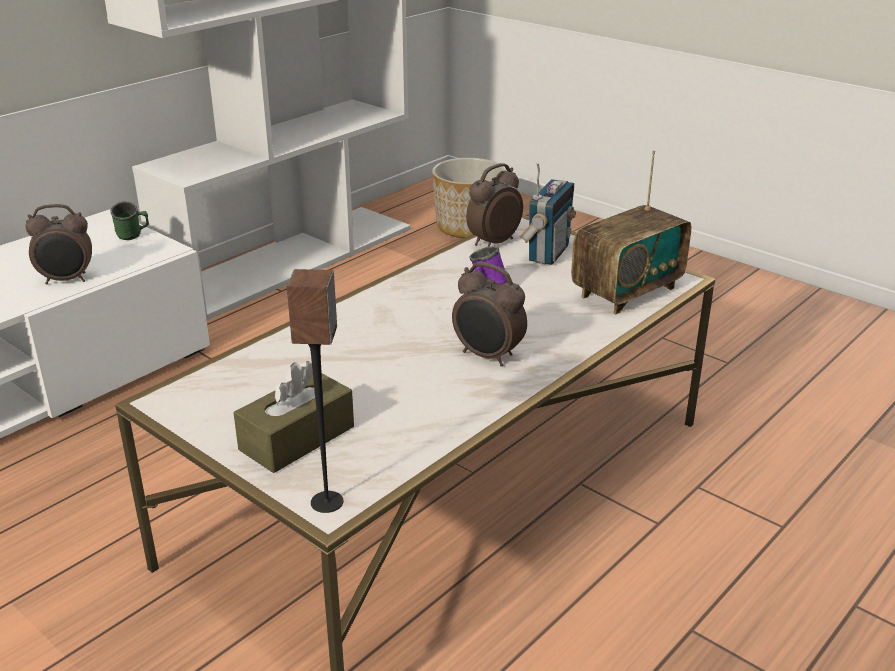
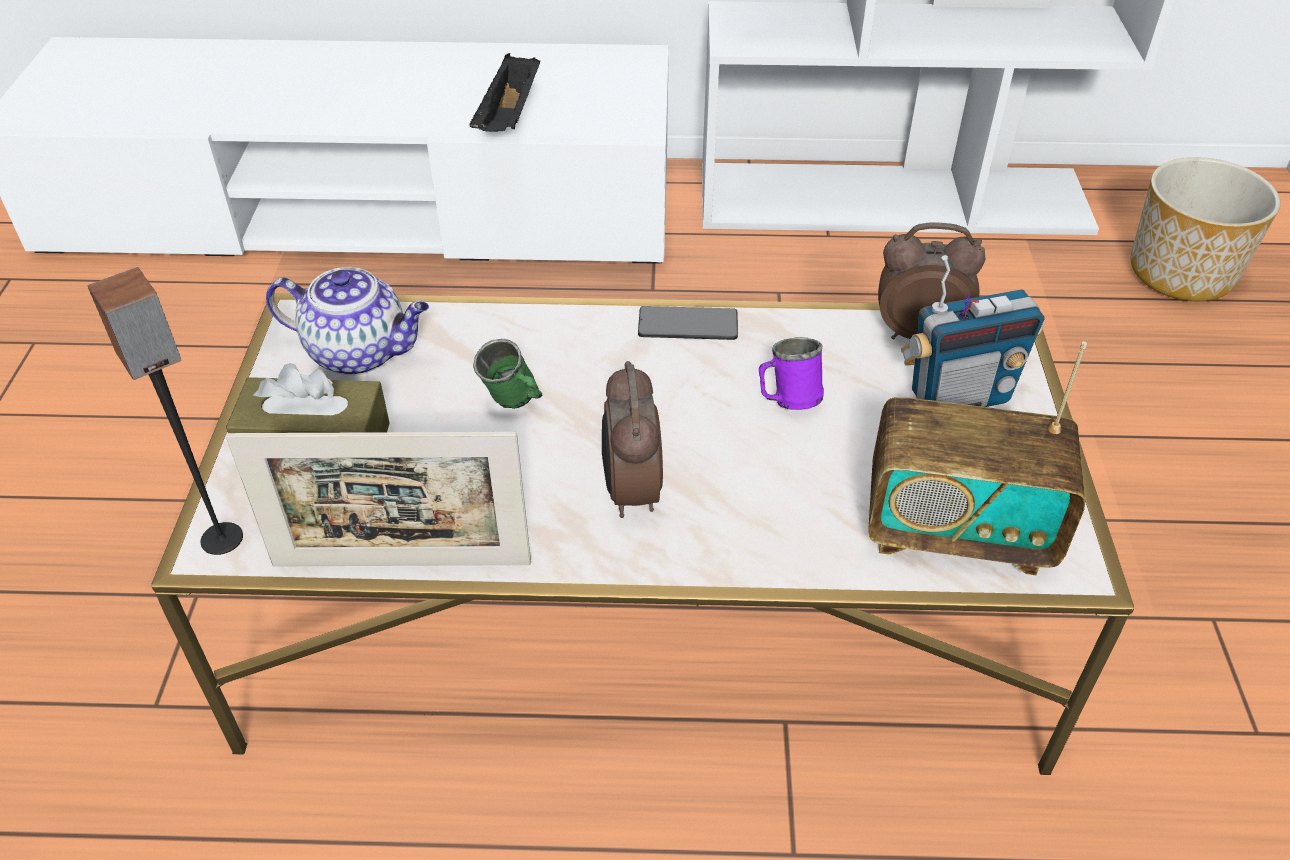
camera: 50 degrees right, 15 degrees up
(67, 280) = (509, 117): alarm clock -> black tray
(133, 237) = (635, 94): green mug -> green mug (515, 404)
(237, 393) = (360, 352): none -> teapot
(390, 290) = (688, 325): none -> phone
(442, 444) = (402, 564): none -> picture frame

